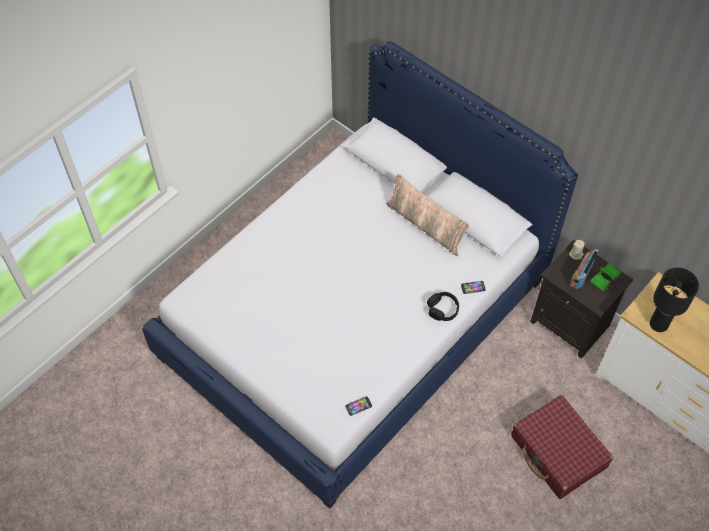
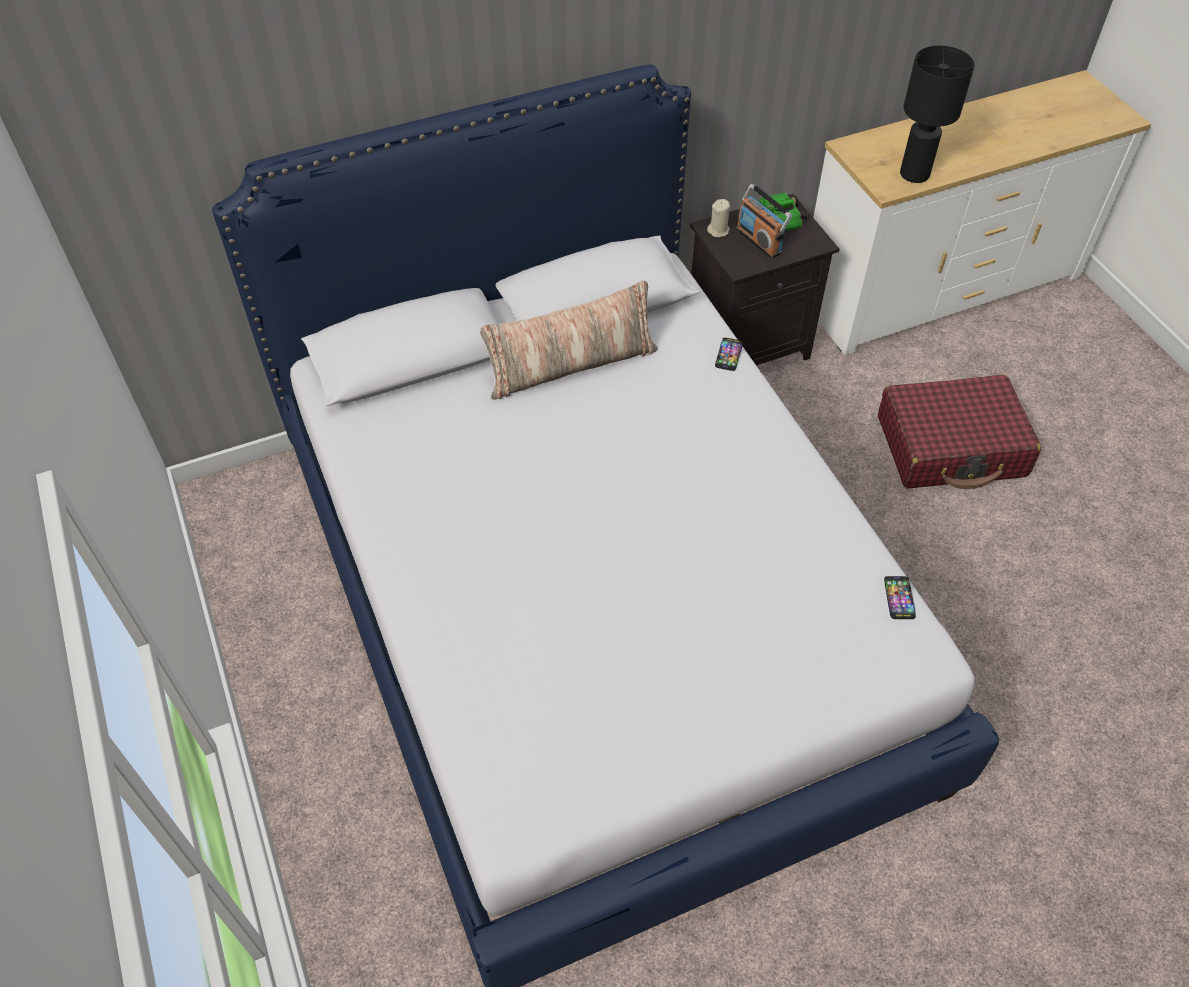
camera: 65 degrees left, 5 degrees down
(442, 309) = (752, 408): black headphones -> none

